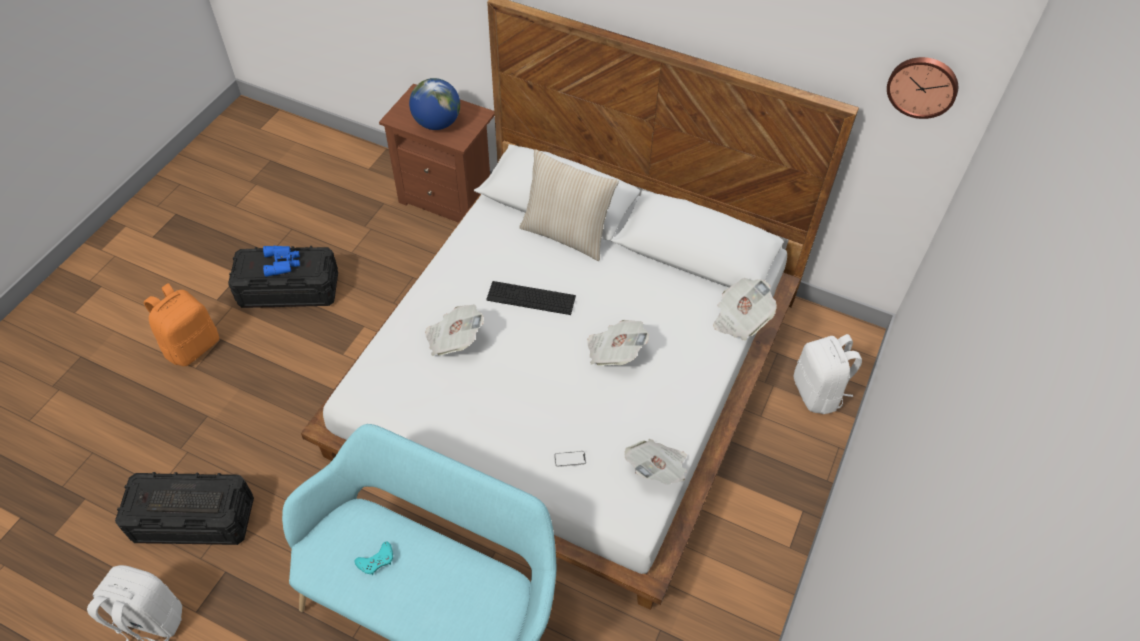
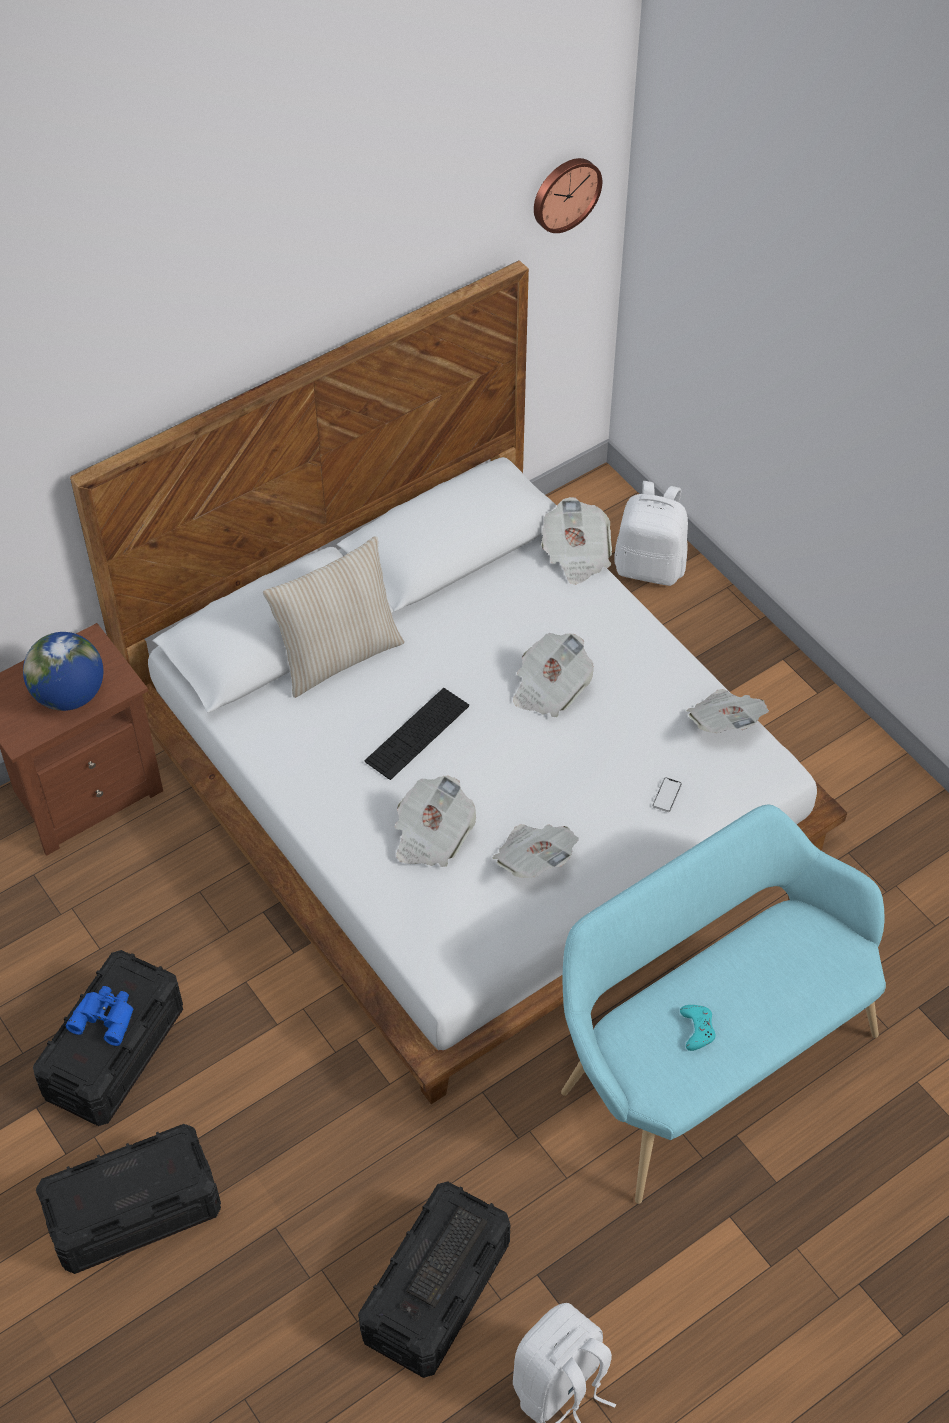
camera: 60 degrees left, 0 degrees up
(192, 345) = (133, 1211): orange backpack -> black storage box
(469, 404) = (534, 860): none -> newspaper

